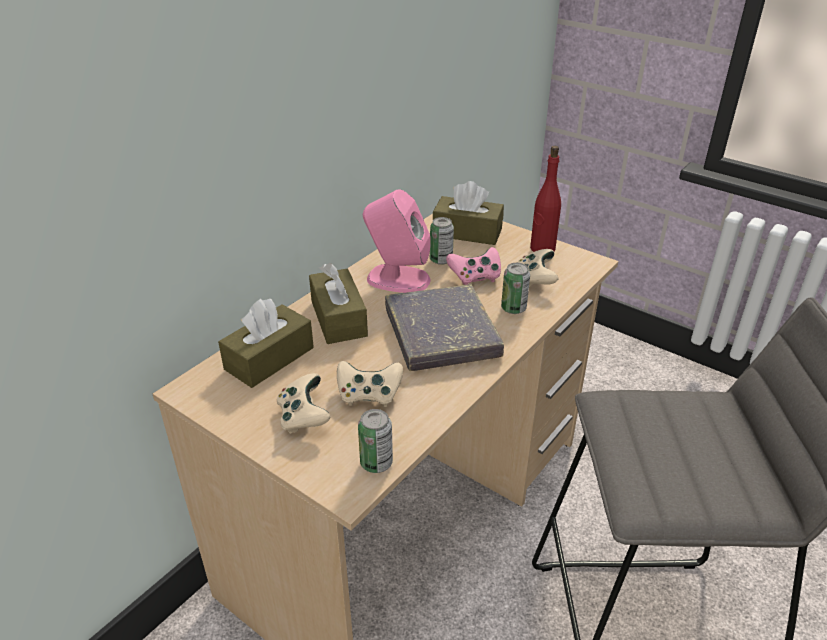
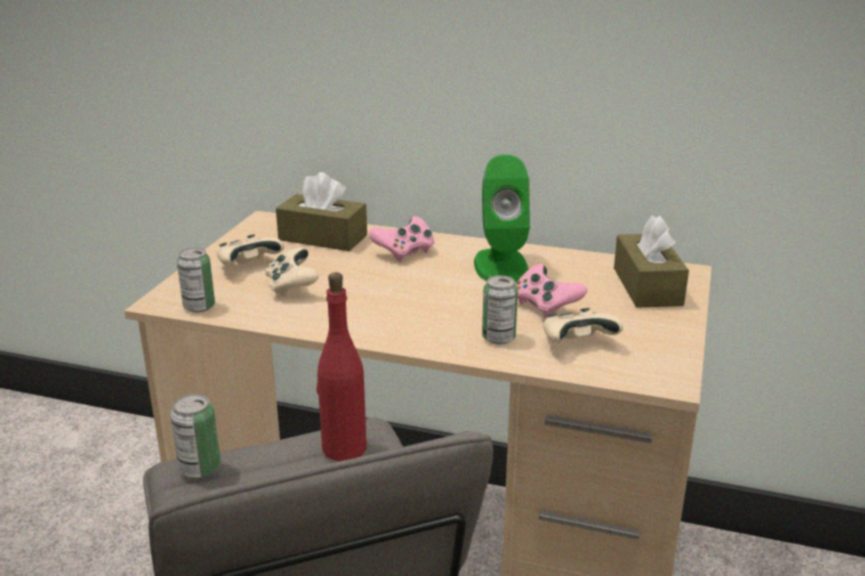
camera: 70 degrees right, 10 degrees down
(338, 318) = (404, 252): brown tissue box -> pink game controller
(397, 279) = (501, 266): pink speaker -> green speaker
(441, 260) = (564, 281): can -> can (200, 468)
(441, 333) = (415, 304): grey book -> none
(542, 248) = (664, 340): red bottle -> red bottle (343, 448)

